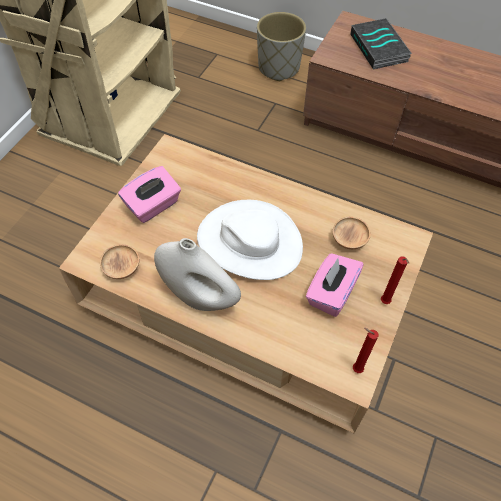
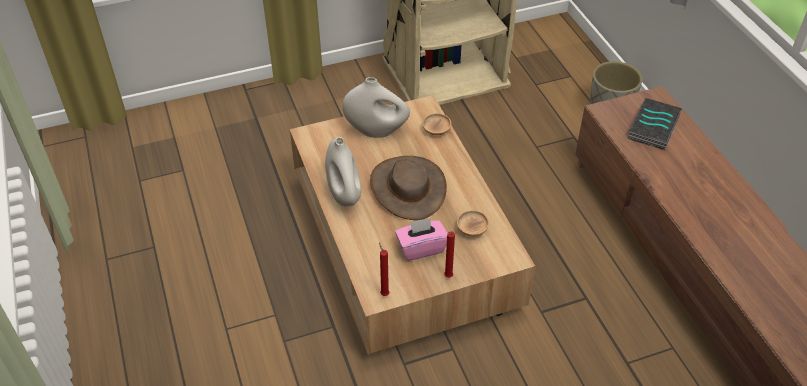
camera: 45 degrees right, 10 degrees down
(122, 268) = (321, 151): brown bowl -> brown bowl (436, 130)
(153, 206) = (376, 131): pink tissue box -> white vase
(249, 242) = (408, 188): white hat -> brown hat

